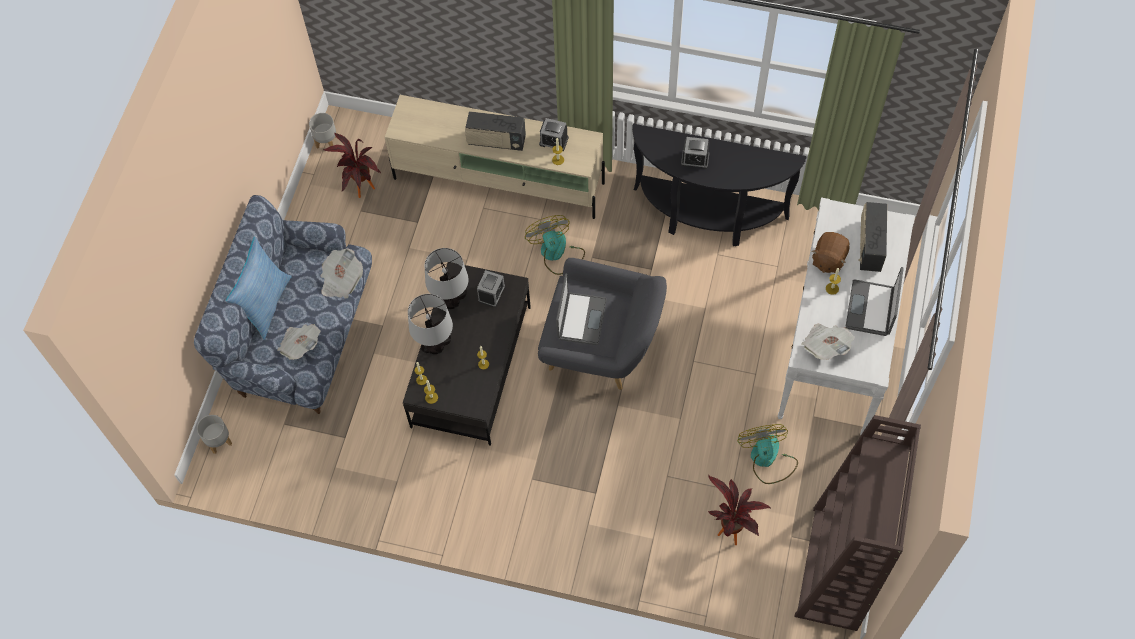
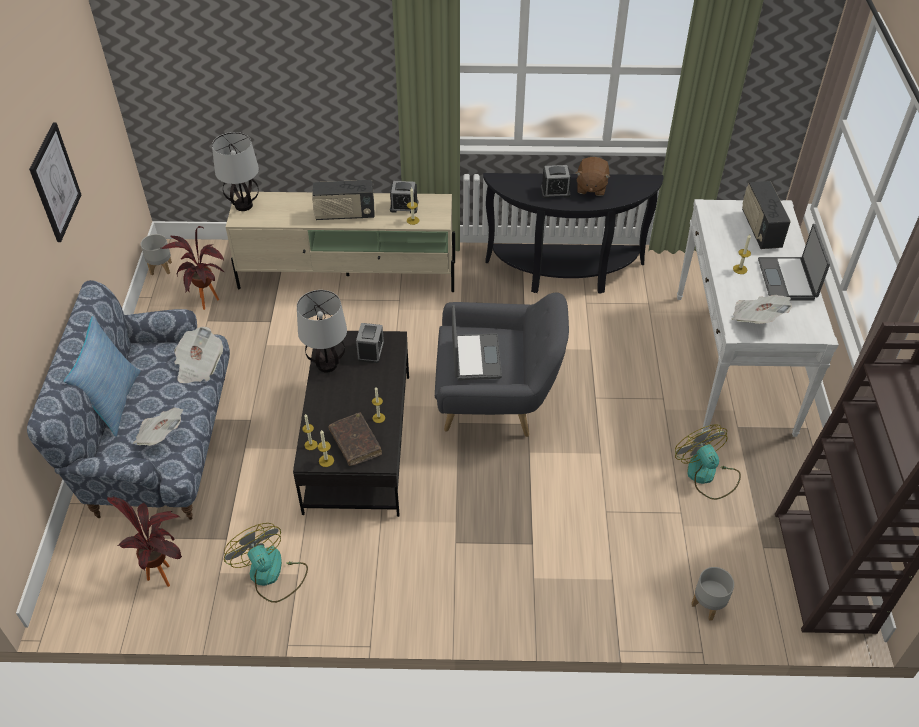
camera: 15 degrees left, 15 degrees down
(218, 441) = (71, 570): grey planter -> grey planter (707, 604)
(233, 123) = (55, 182): none -> picture
(435, 346) = (320, 409): table lamp -> table lamp (244, 205)
(458, 385) = (355, 443): none -> brown book
(556, 253) = (423, 326): fan -> fan (271, 575)
(731, 529) = (695, 552): potted plant -> potted plant (164, 570)
(828, 259) = (725, 246): brown plush toy -> brown plush toy (591, 187)

